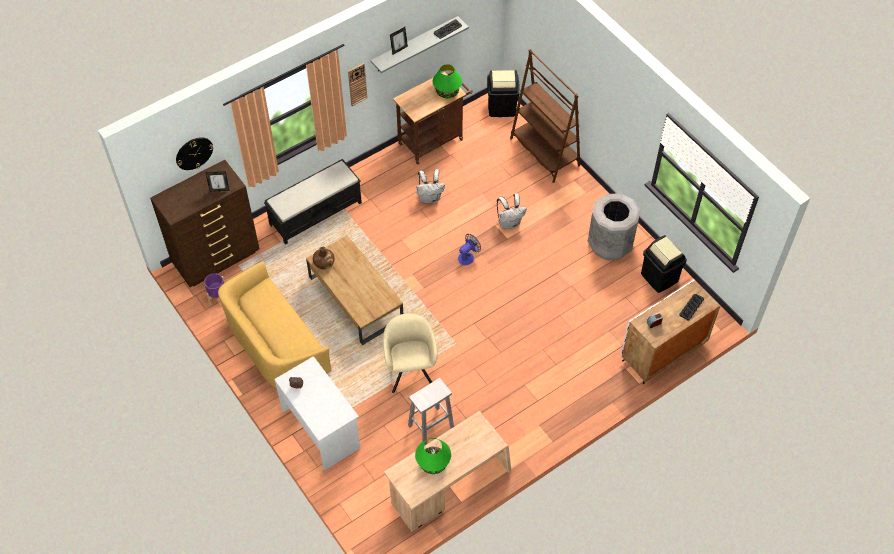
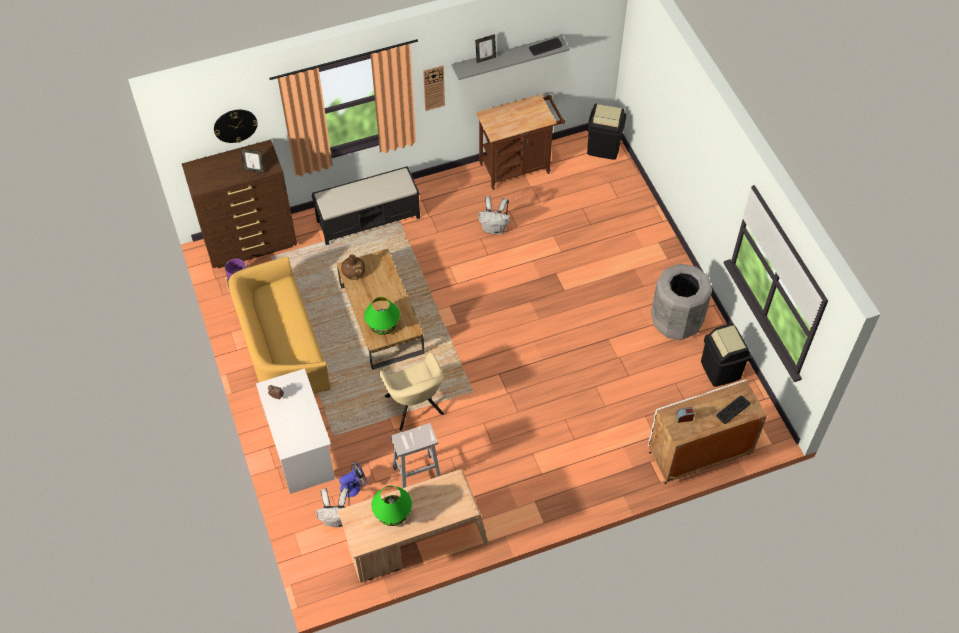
camera: 15 degrees right, 0 degrees up
(410, 369) = (415, 408): beige armchair -> beige armchair turned 150 degrees clockwise
(447, 92) = (536, 117): green table lamp -> green table lamp (383, 326)
(468, 256) = (515, 300): fan -> fan (353, 486)
(509, 223) = (572, 274): white backpack -> white backpack (338, 519)
(544, 152) = (635, 205): brown bookcase -> none

